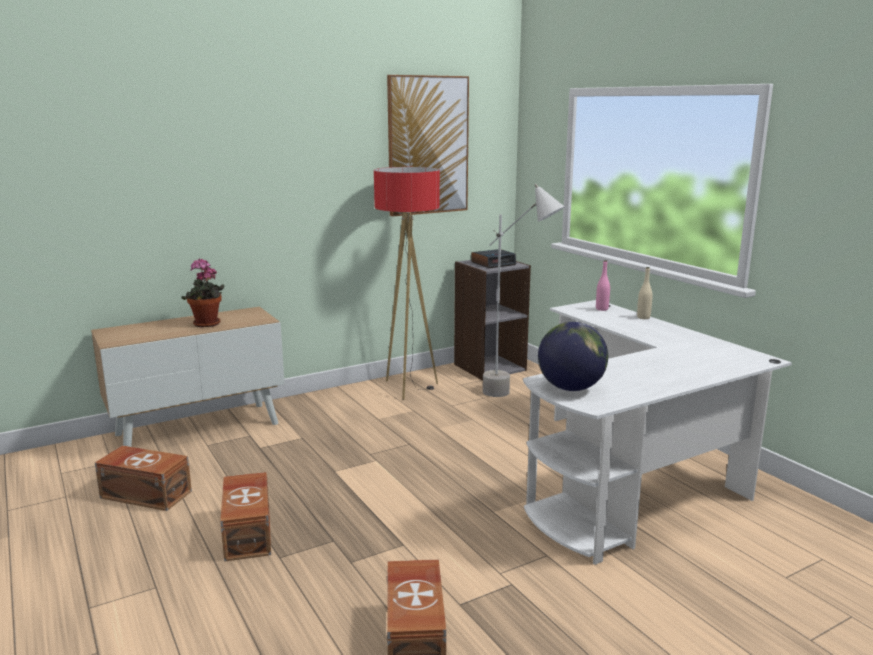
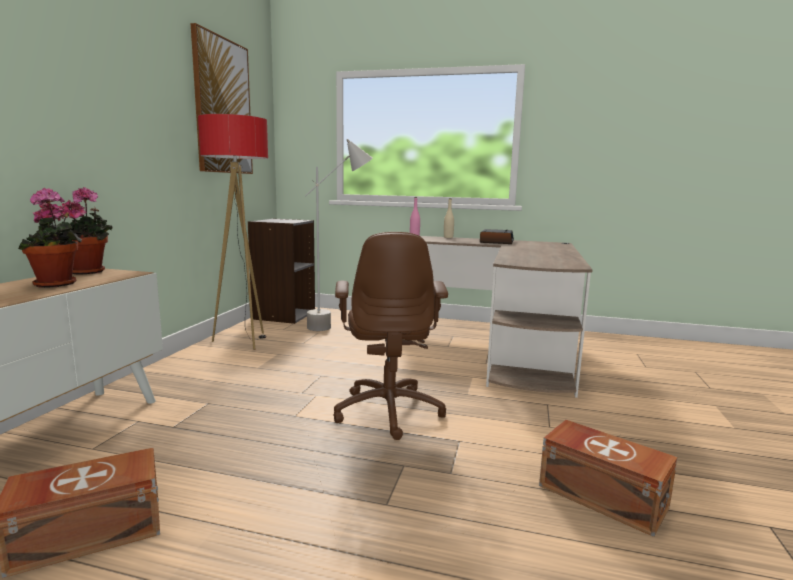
camera: 45 degrees left, 5 degrees down
(249, 312) = (90, 271): none -> potted plant
(249, 532) = (311, 500): brown storage box -> none
(401, 497) = (389, 411): none -> brown office chair
(493, 263) = (283, 220): alarm clock -> alarm clock (496, 241)
(570, 388) = (535, 262): globe -> none
(634, 477) = (495, 347): white desk -> brown desk

